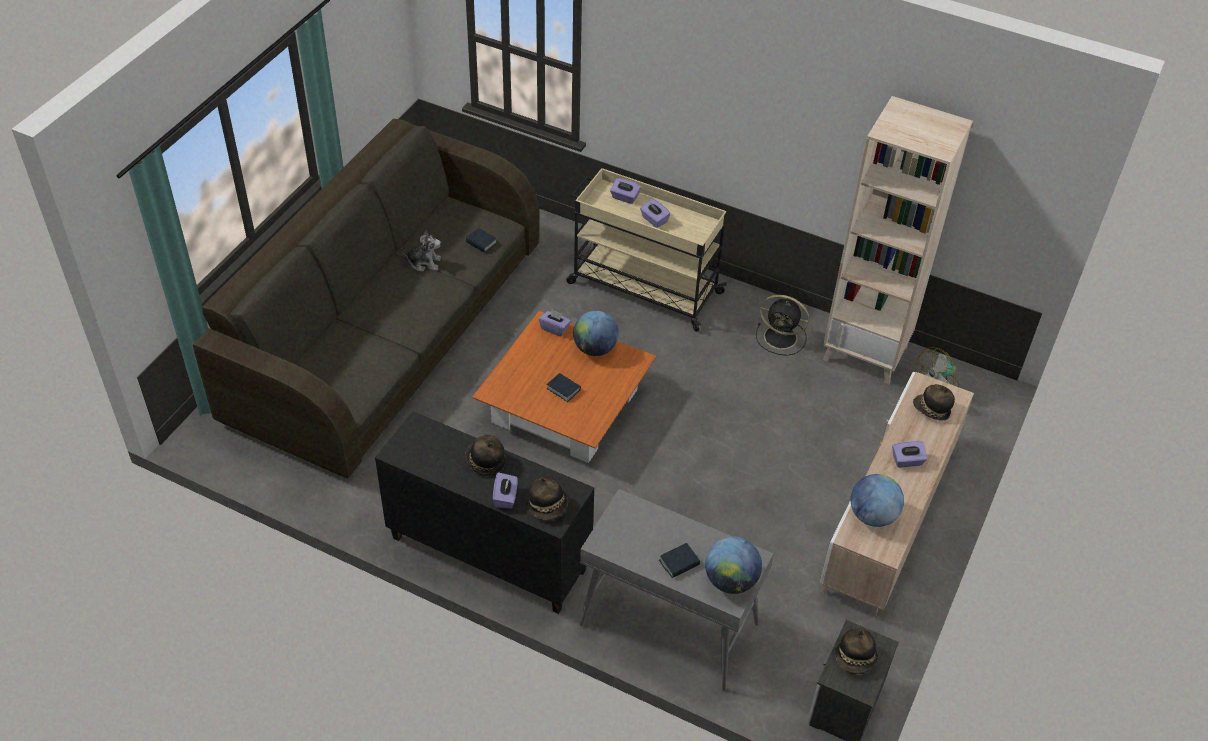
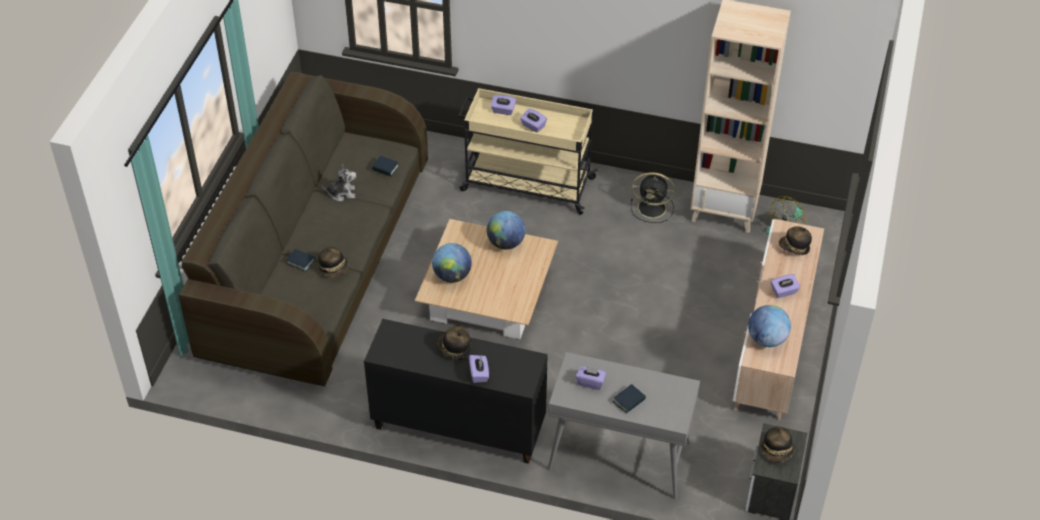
camera: 10 degrees left, 0 degrees up
(548, 506) = (515, 375): hat -> hat (334, 269)
(555, 328) = (467, 231): purple tissue box -> purple tissue box (590, 382)
(563, 389) = (489, 281): book -> book (301, 262)
(565, 405) = (487, 295): orange coffee table -> beige coffee table
(730, 581) = (672, 407): globe -> globe (452, 276)

